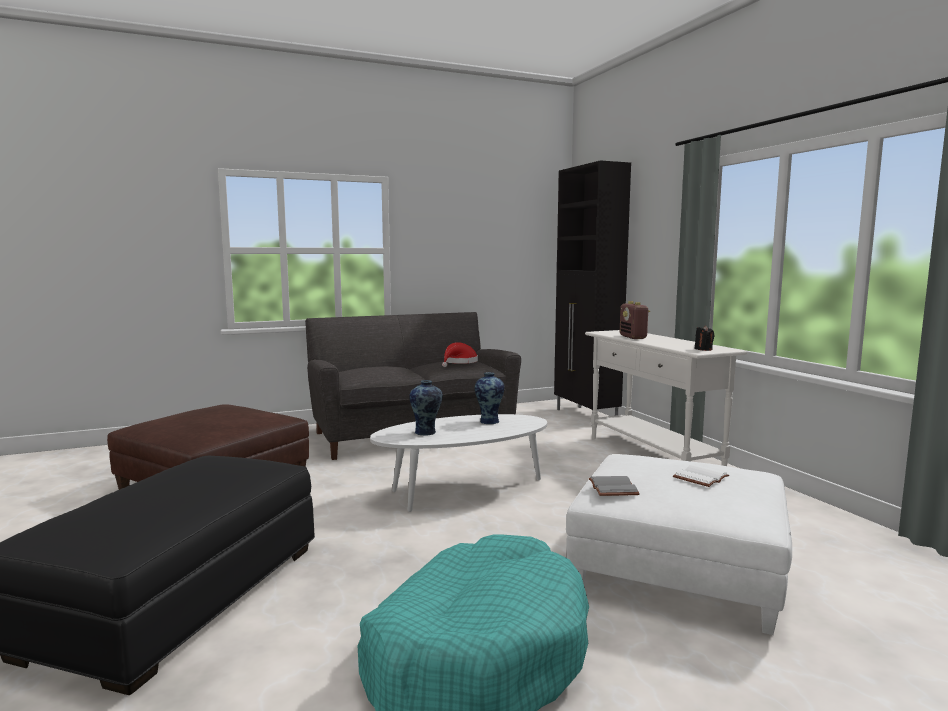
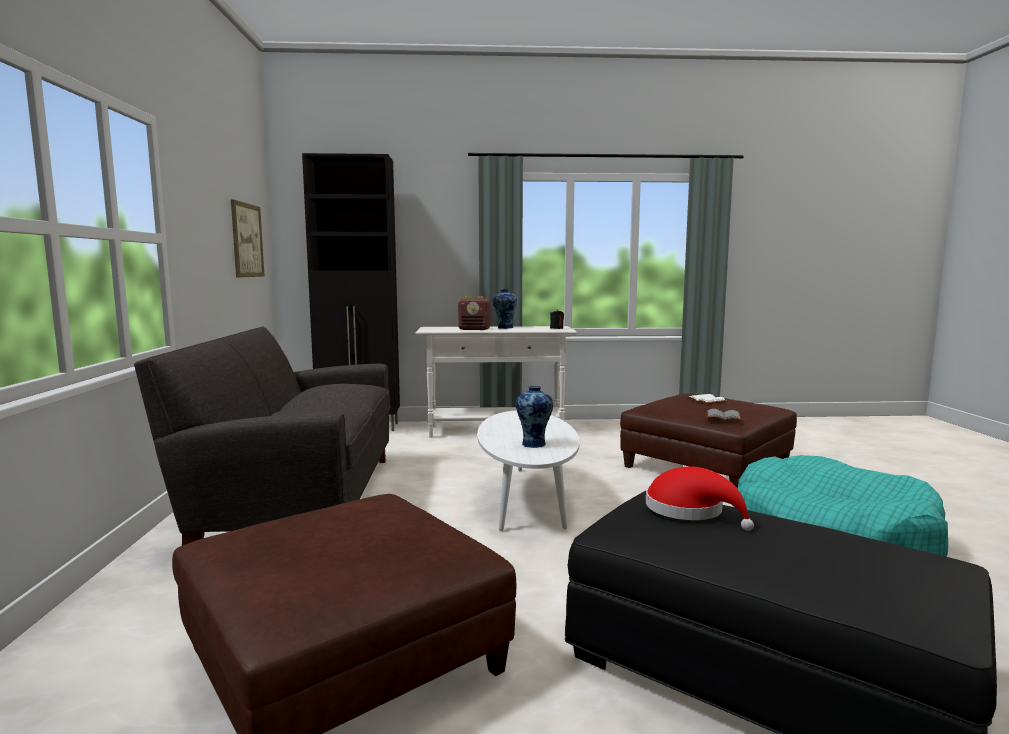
camera: 70 degrees left, 0 degrees up
(459, 362) = (344, 386): red hat -> red hat (690, 510)
(489, 421) = (513, 423): vase -> vase (504, 327)
(515, 246) = (247, 240): none -> picture
(679, 569) = (706, 466): white ottoman -> brown ottoman

